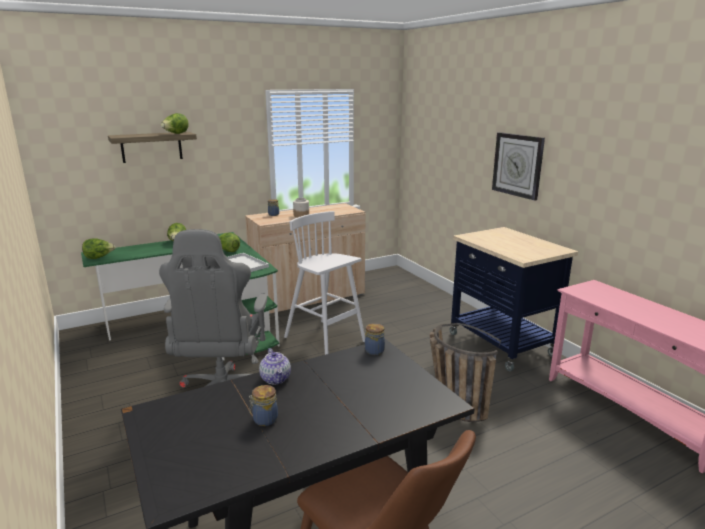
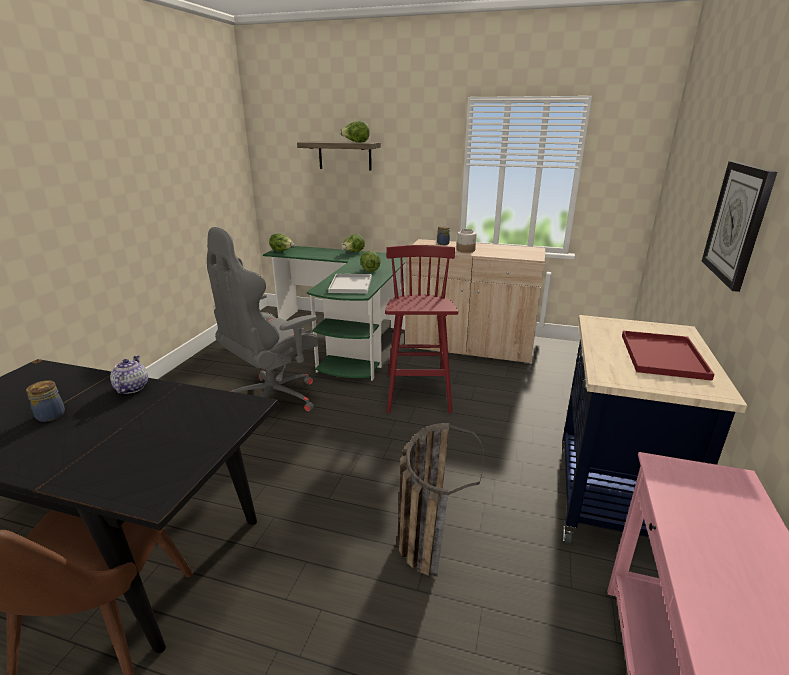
camera: 45 degrees right, 5 degrees up
(276, 379) = (131, 388): teapot -> teapot turned 150 degrees clockwise
(325, 340) = (418, 393): white stool -> red stool
(375, 350) = (241, 405): jar -> none
(520, 242) = (661, 355): none -> red tray

